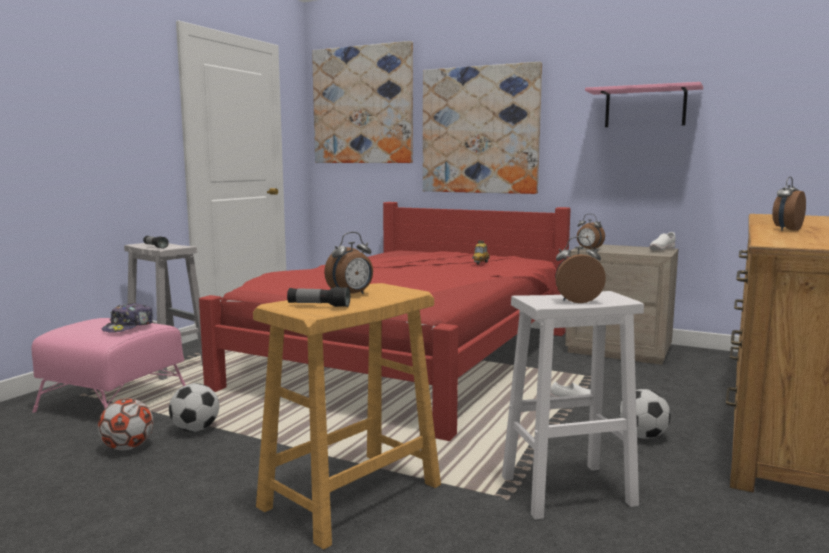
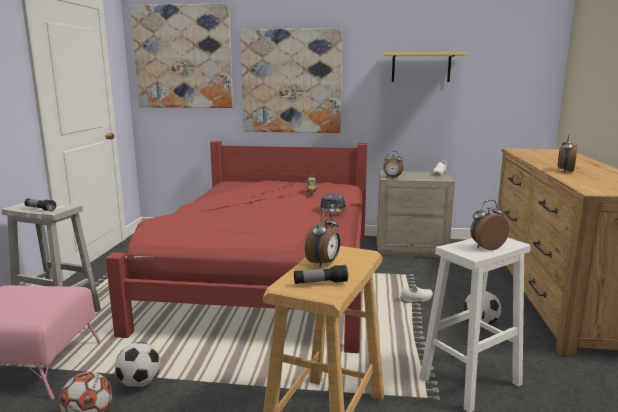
camera: 20 degrees left, 5 degrees up
(129, 327) = (48, 297): cap -> cap (333, 209)
(645, 107) = (421, 67): pink shelf -> yellow shelf

